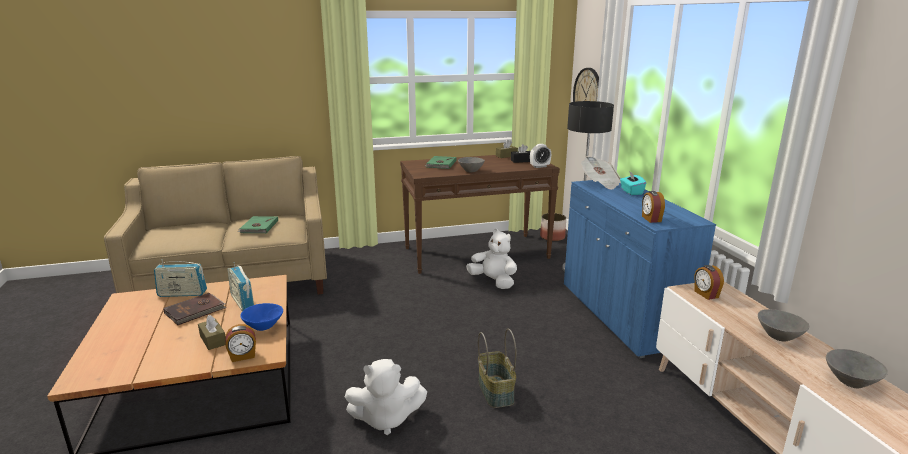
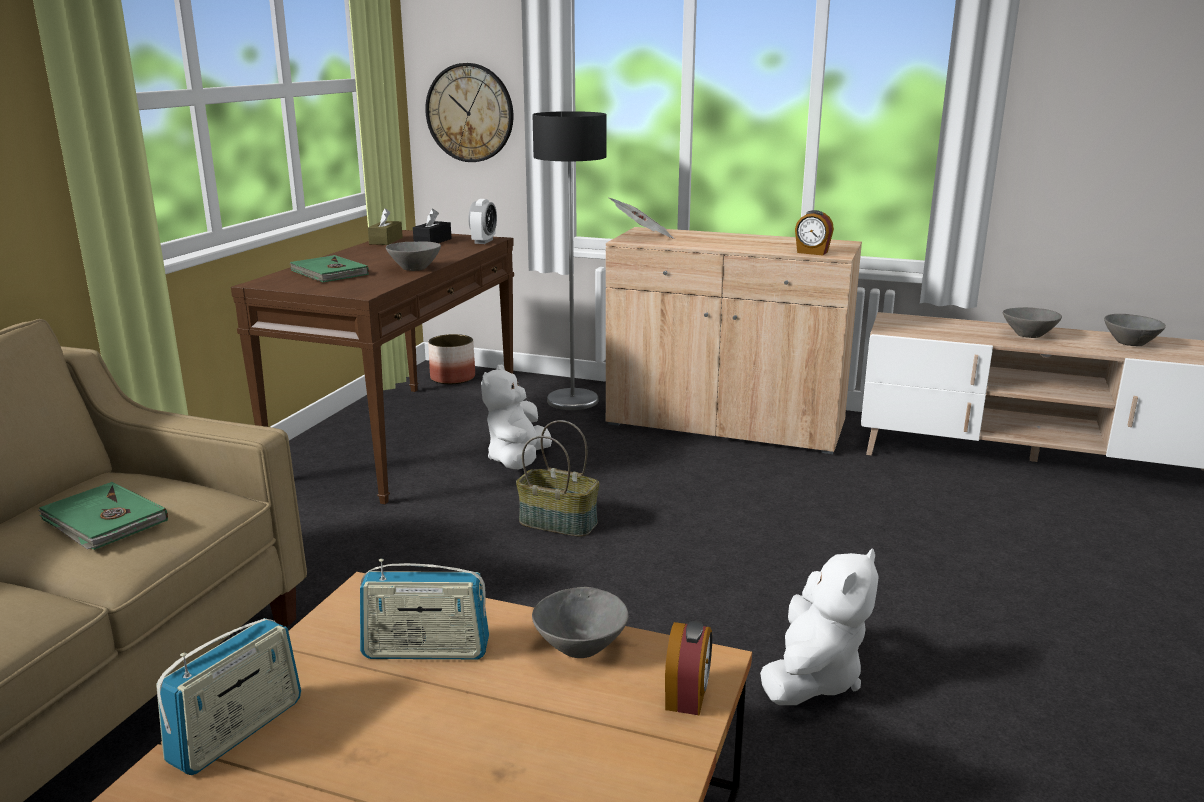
camera: 55 degrees left, 0 degrees up
(195, 311) = (377, 725): brown book -> none
(213, 340) = (570, 723): brown tissue box -> none
(264, 327) = (582, 646): blue bowl -> grey bowl
(493, 282) = (518, 461): white plush toy -> white plush toy turned 60 degrees counterclockwise
(496, 391) = (821, 565): basket -> basket (559, 522)
(621, 314) = (725, 424): blue cabinet -> beige cabinet
(631, 192) = (701, 236): turquoise tissue box -> none
(705, 294) = (909, 327): alarm clock -> none

